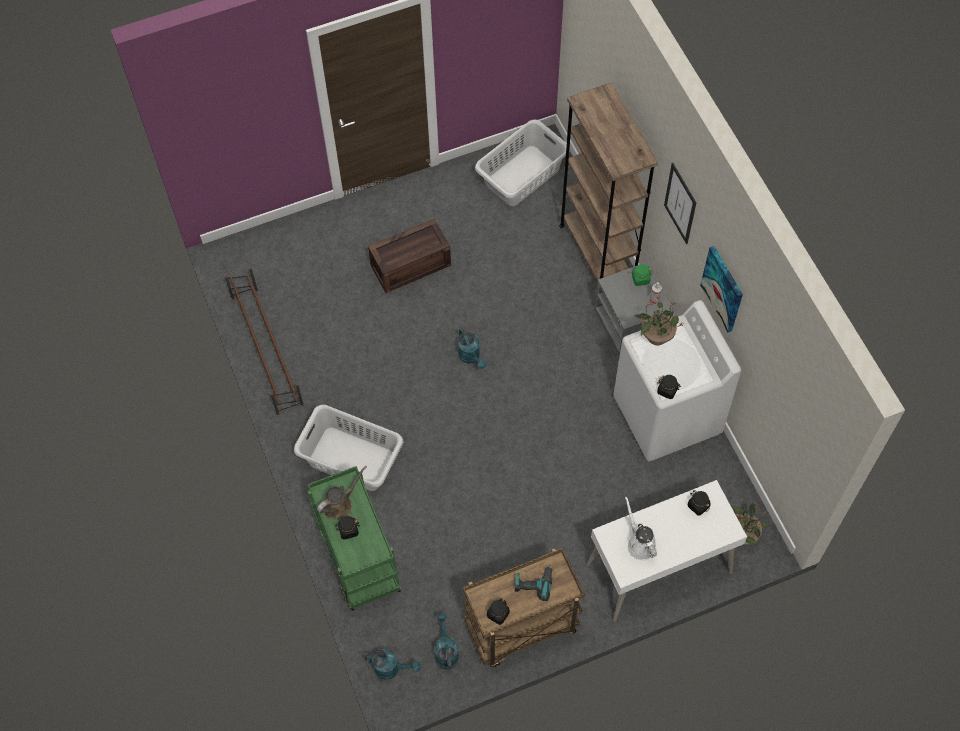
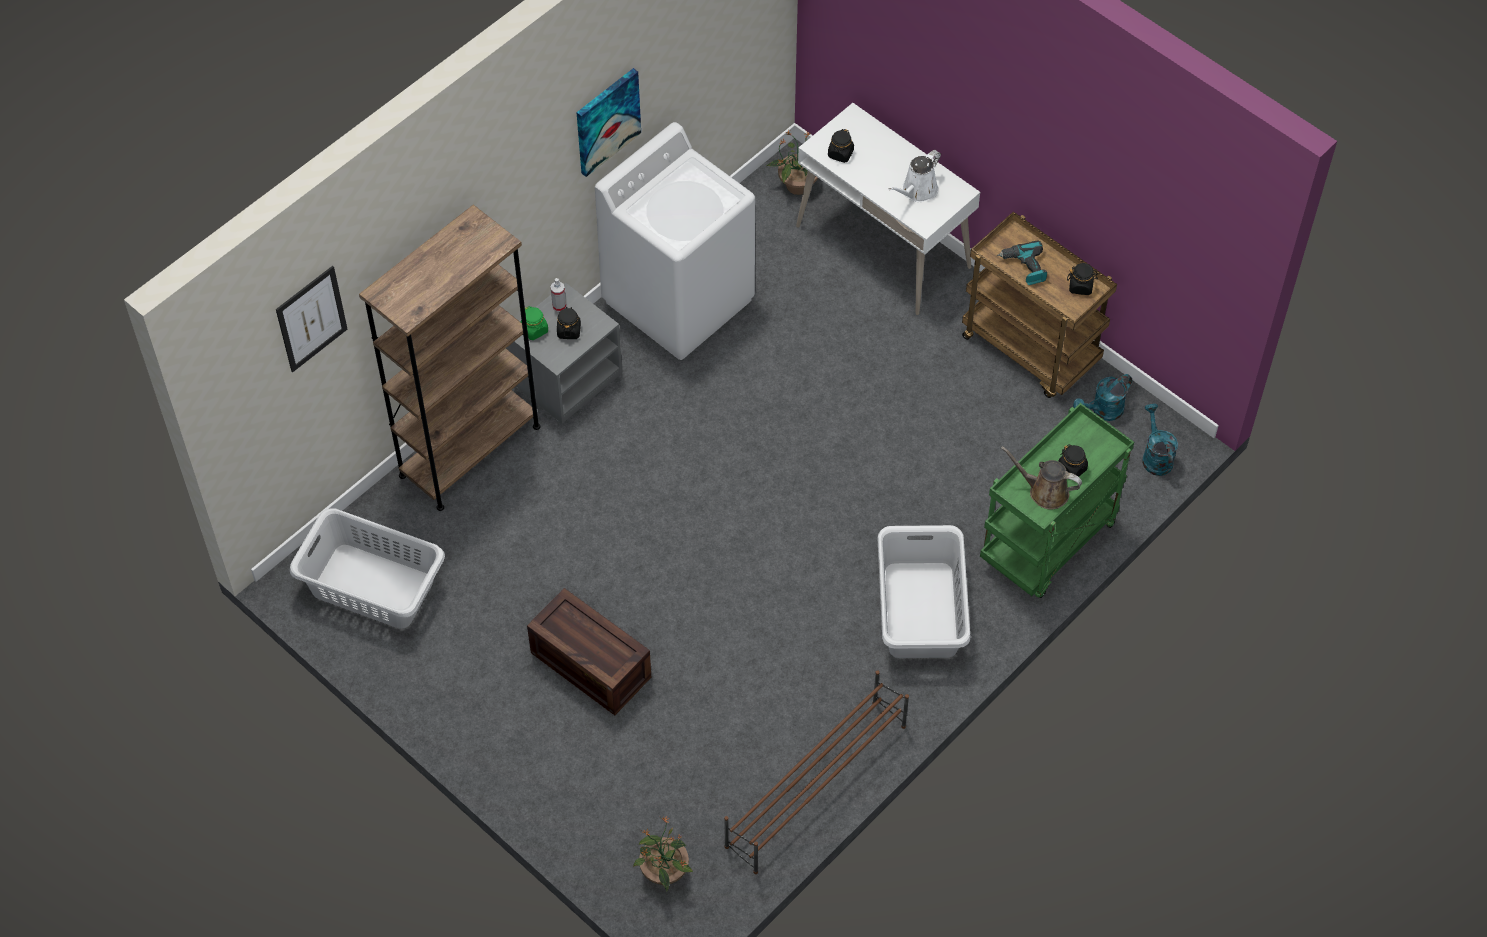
camera: 115 degrees left, 5 degrees down
(471, 357) = (701, 535): turquoise watering can -> none
(656, 336) = (659, 226): potted plant -> potted plant (664, 873)
(667, 390) = (729, 193): black jar -> black jar (569, 331)
(680, 203) = (511, 182): picture -> picture (311, 318)

